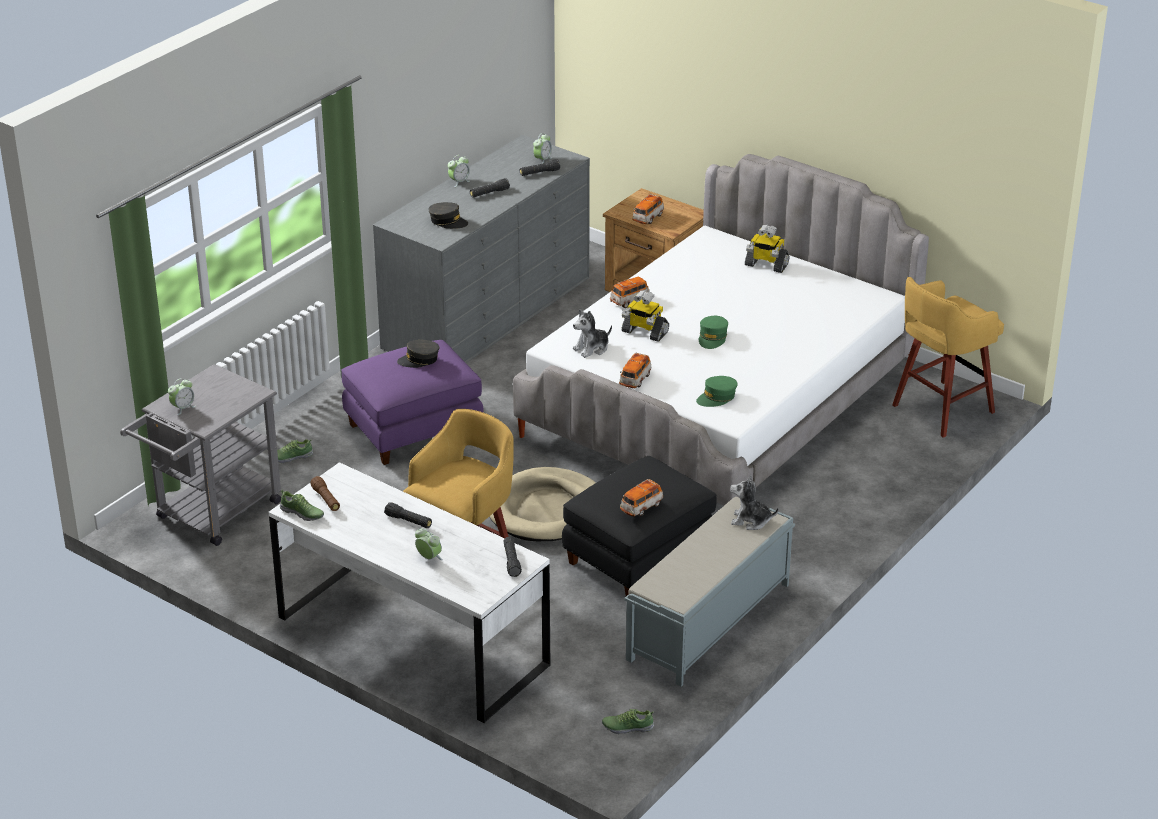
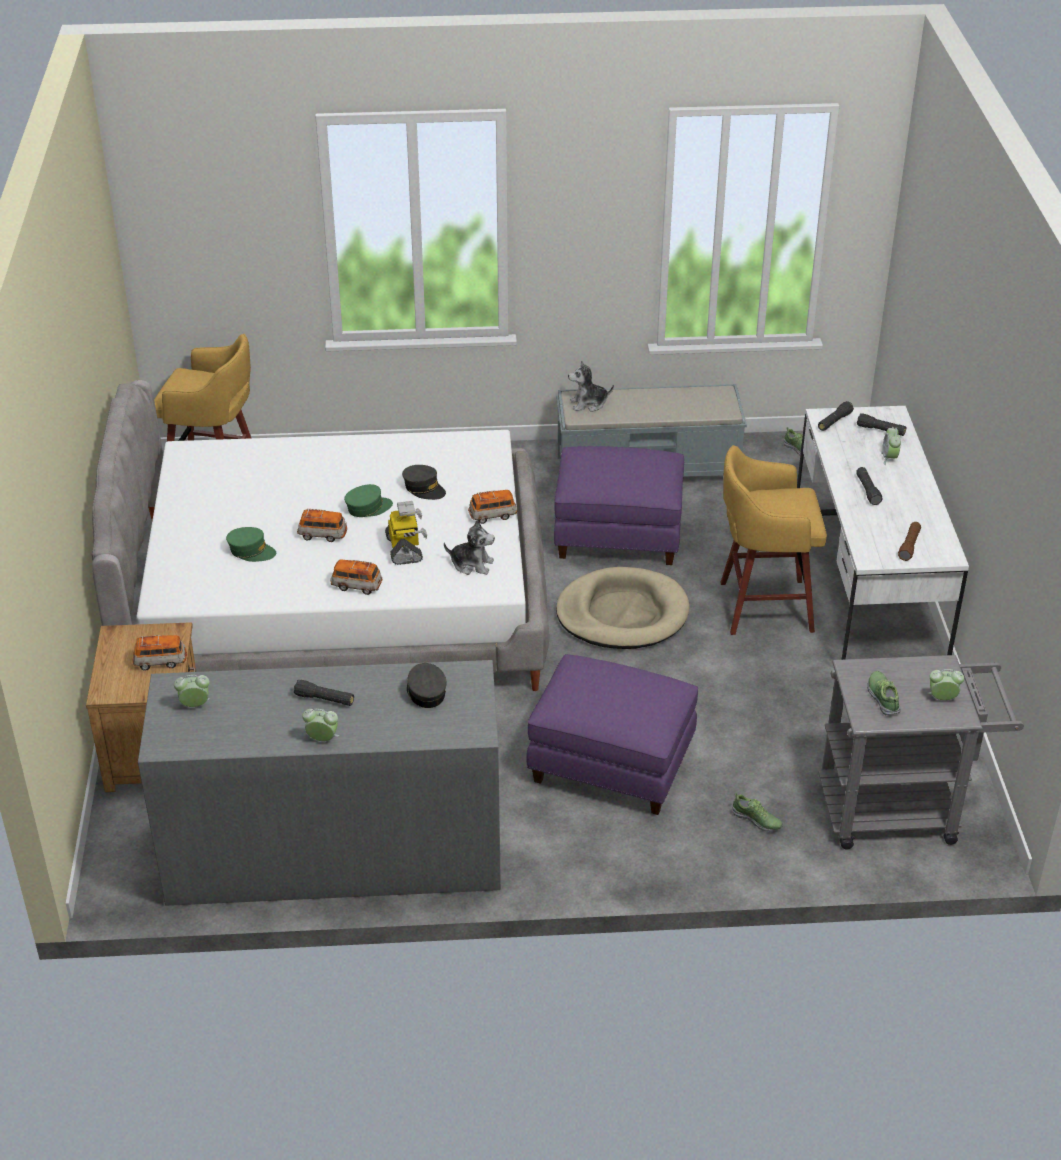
camera: 130 degrees left, 5 degrees up
(302, 513) = (943, 546): shoe -> shoe (883, 697)
(419, 360) = (601, 690): grey cap -> grey cap (424, 488)
(539, 173) = (232, 689): black flashlight -> black flashlight (880, 430)
(639, 558) = (618, 534): black ottoman -> purple ottoman
(641, 507) = (644, 454): toy car -> toy car (322, 535)
(717, 397) = (465, 462): green cap -> green cap (251, 551)
(750, 521) = (588, 403): plush toy -> plush toy turned 105 degrees clockwise
(766, 265) = (189, 538): toy robot -> none

